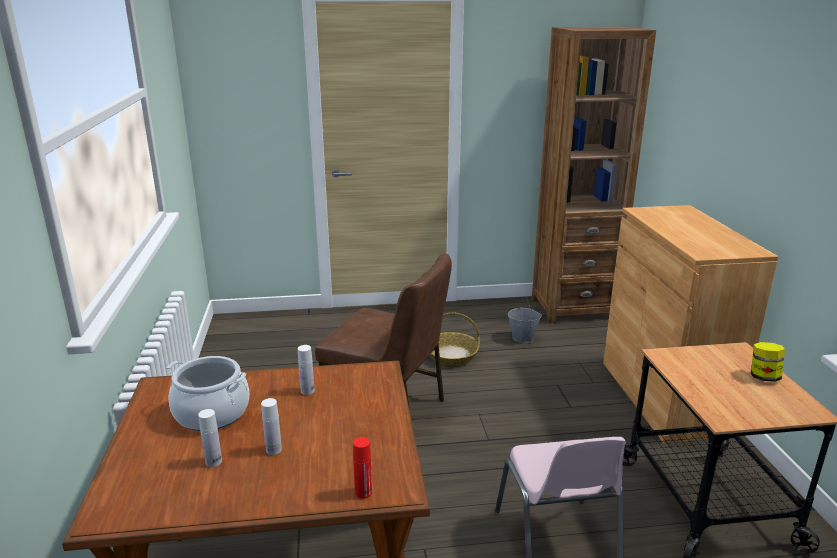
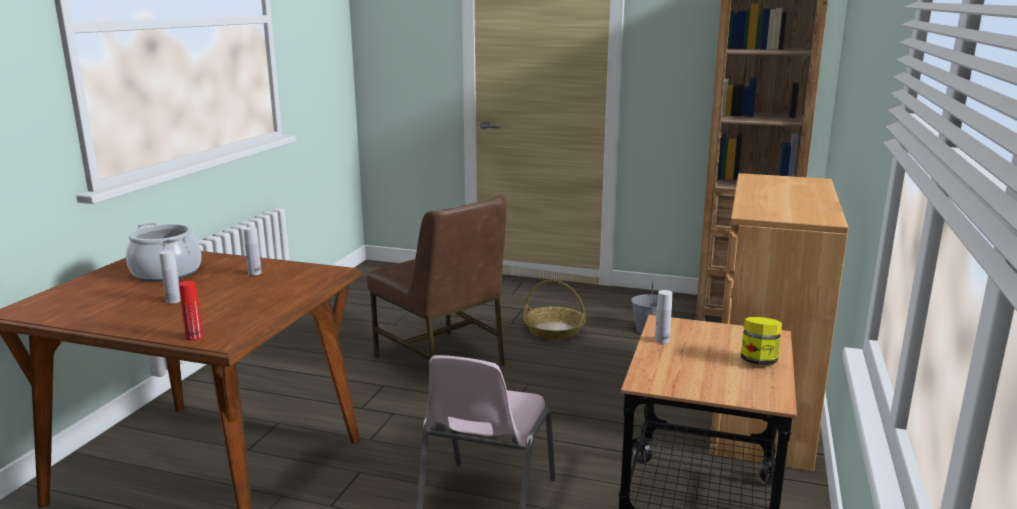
camera: 25 degrees right, 5 degrees down
(213, 461) = (124, 298): white bottle -> white bottle (662, 340)

